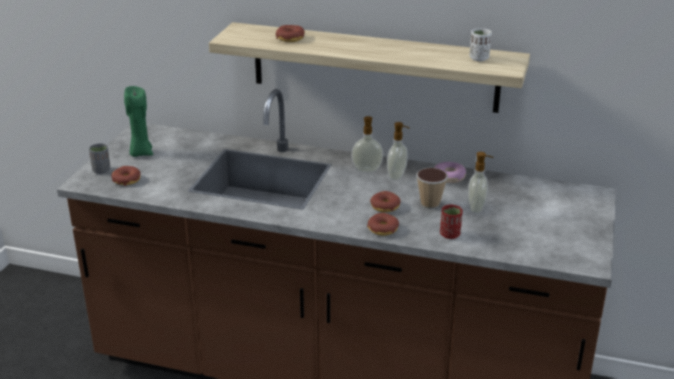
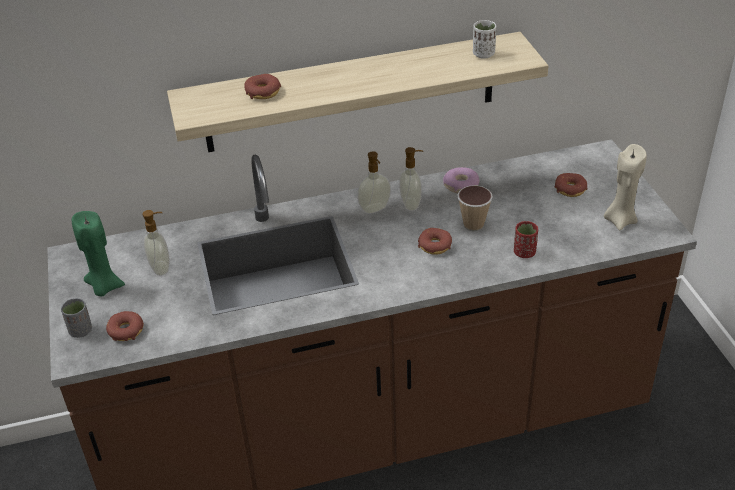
camera: 30 degrees left, 10 degrees up
(383, 229) = (459, 273): donut -> donut (570, 189)
(477, 208) = (519, 212): soap dispenser -> soap dispenser (161, 268)
(557, 242) = (620, 220): none -> beige candle

